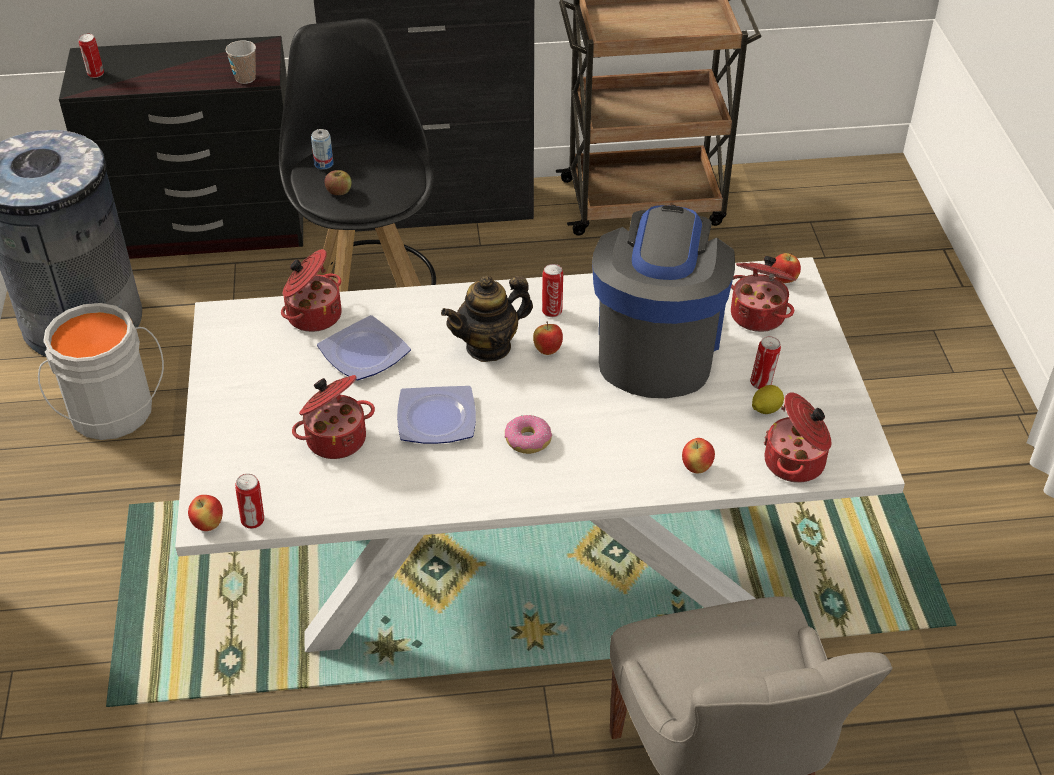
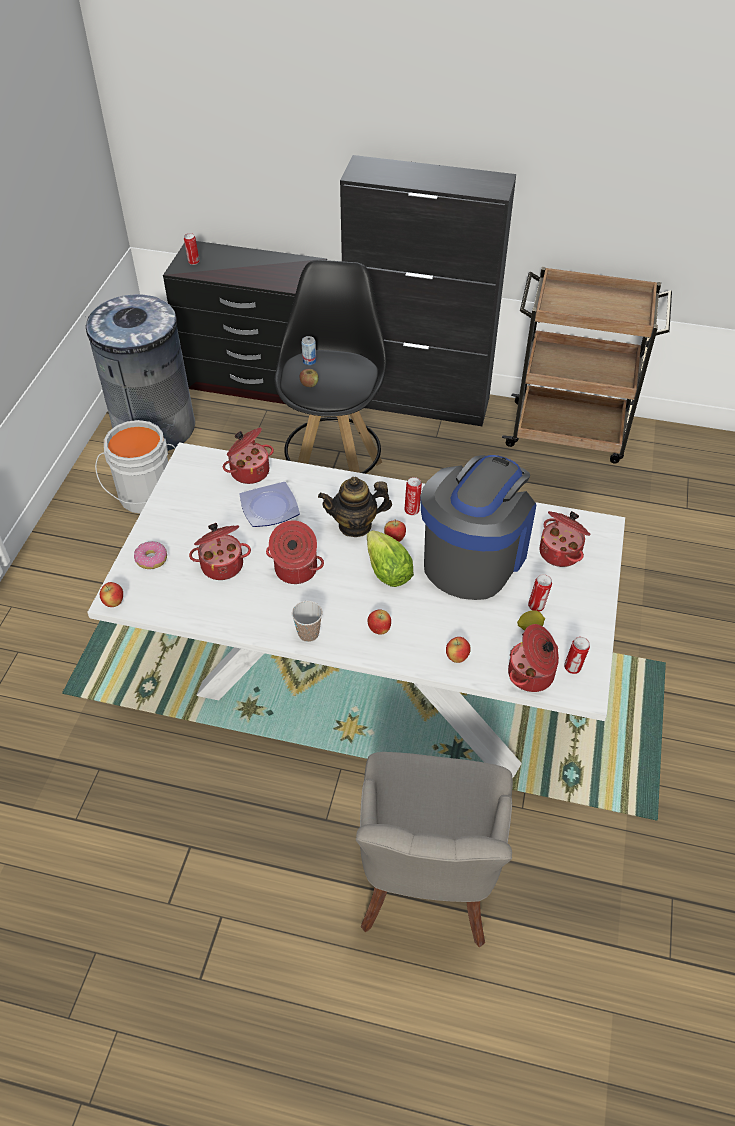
camera: 20 degrees right, 5 degrees up
(245, 78) = (288, 285): cup -> cup (308, 633)
(253, 521) = (143, 608): can -> can (573, 668)
(438, 420) = (295, 570): plate -> cooking pot
(527, 440) = (348, 602): donut -> donut (151, 559)
(559, 391) = (387, 572): none -> lettuce
(784, 280) = (594, 530): apple -> apple (379, 630)

